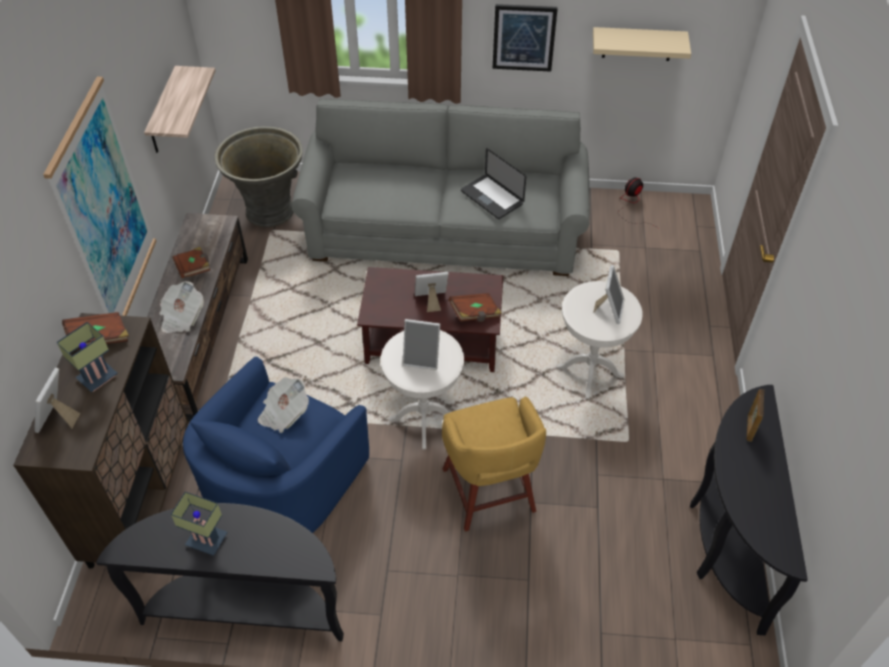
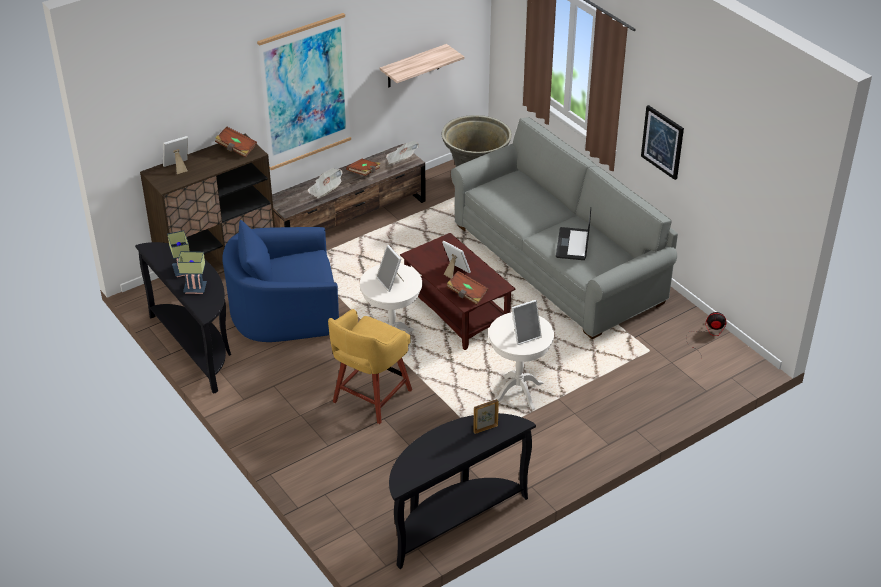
camera: 50 degrees right, 10 degrees down
(97, 379) = (212, 163): table lamp -> table lamp (194, 289)
(284, 413) = (304, 264): newspaper -> newspaper (401, 160)
(637, 44) = (731, 189): beige shelf -> none

